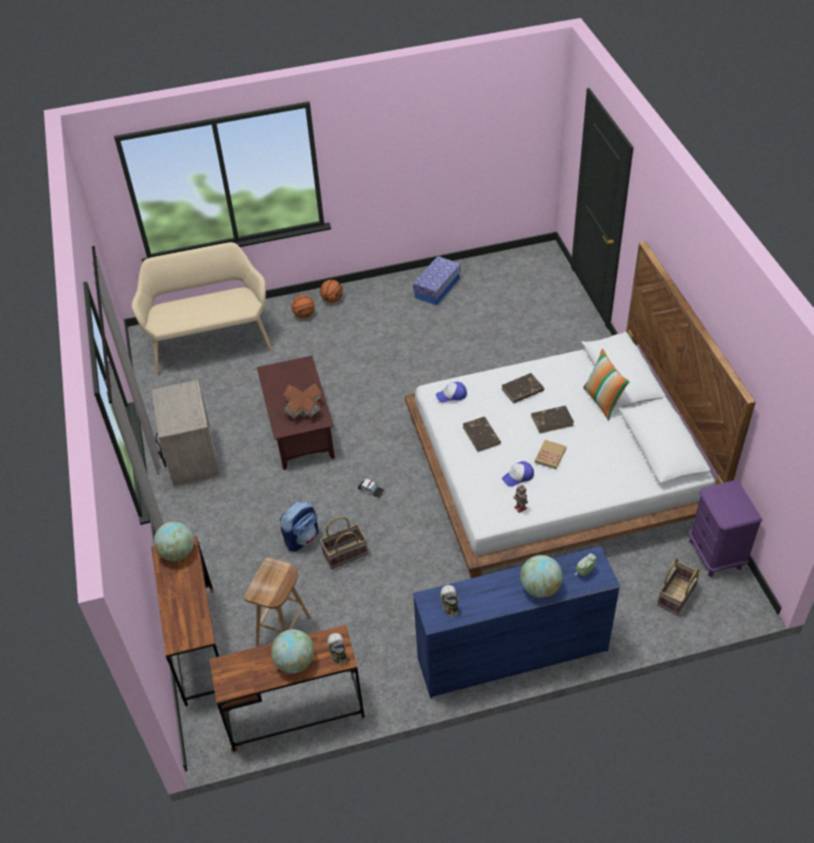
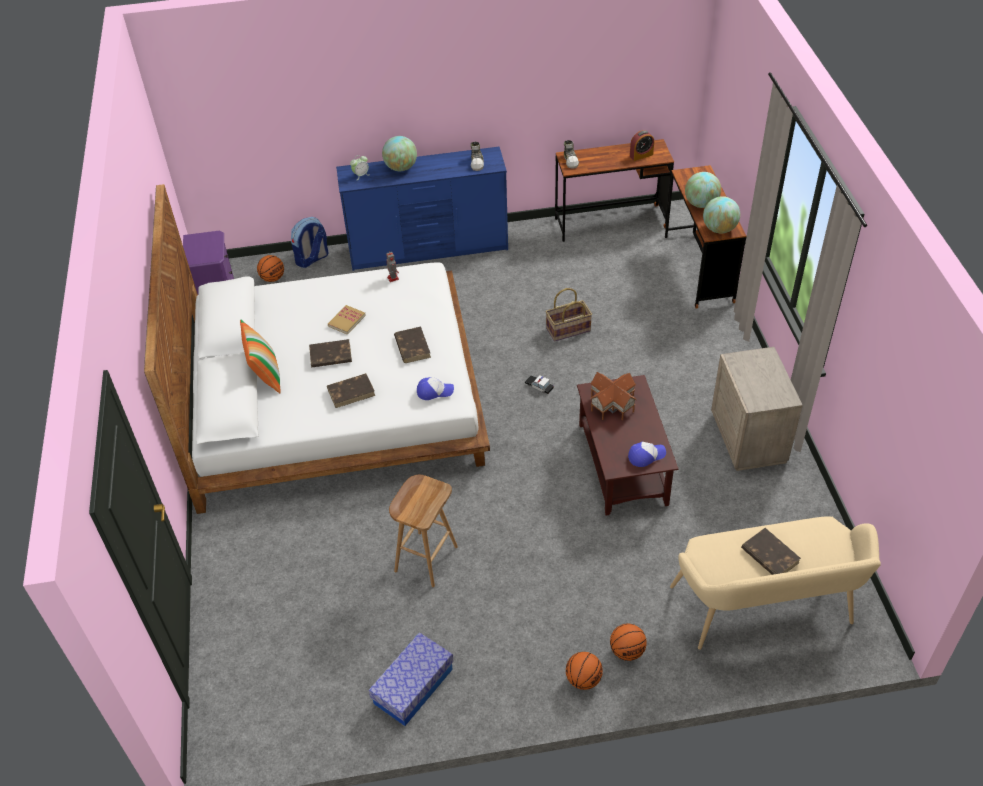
camera: 175 degrees left, 0 degrees up
(204, 306) = (769, 555): none -> brown book
(248, 667) = (641, 155): none -> alarm clock
(284, 632) = (624, 273): brown stool -> brown stool (426, 558)
(295, 662) = (604, 156): globe -> globe (701, 204)
(302, 538) = (612, 346): backpack -> backpack (312, 259)
(518, 476) = (386, 305): cap -> cap (646, 456)
(677, 596) = (272, 278): basket -> basketball

